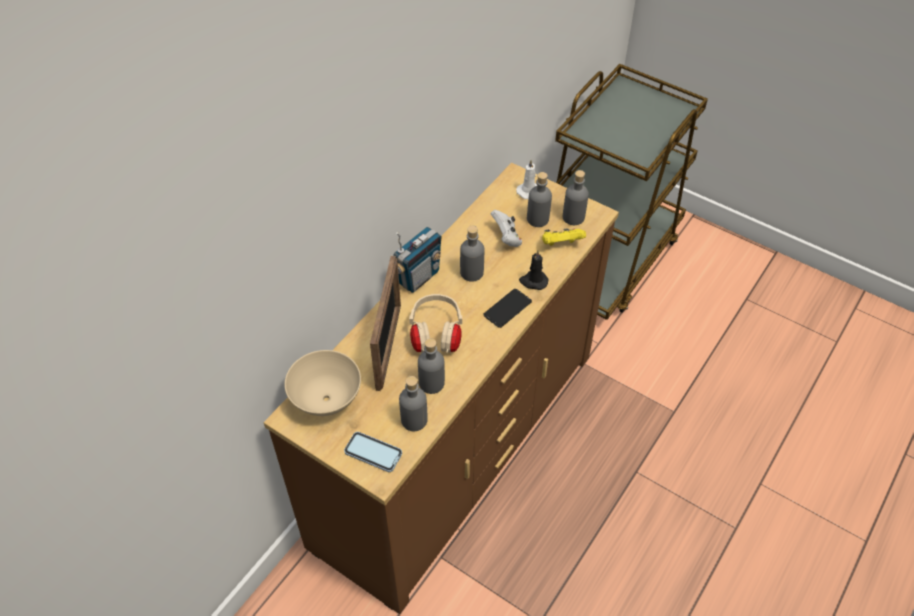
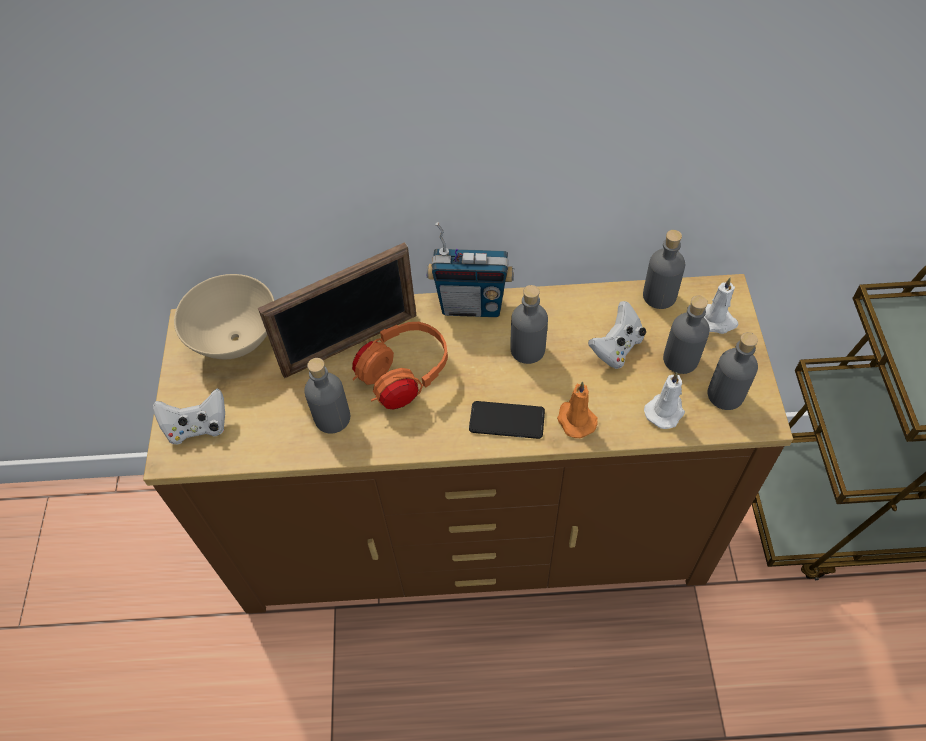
camera: 55 degrees right, 5 degrees up
(373, 453) = (197, 427): phone -> white game controller
(414, 420) = (268, 435): grey bottle -> grey bottle (659, 296)
(436, 335) = (403, 377): beige headphones -> orange headphones
(533, 281) = (575, 419): black candle -> orange candle
(561, 244) = (665, 410): yellow game controller -> white candle

